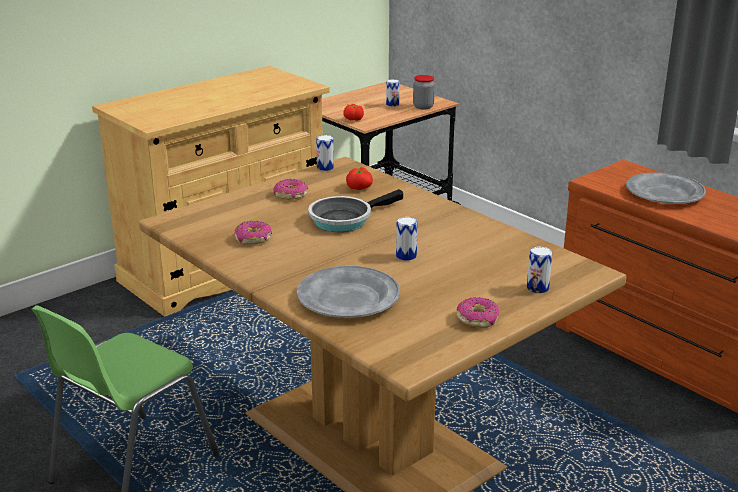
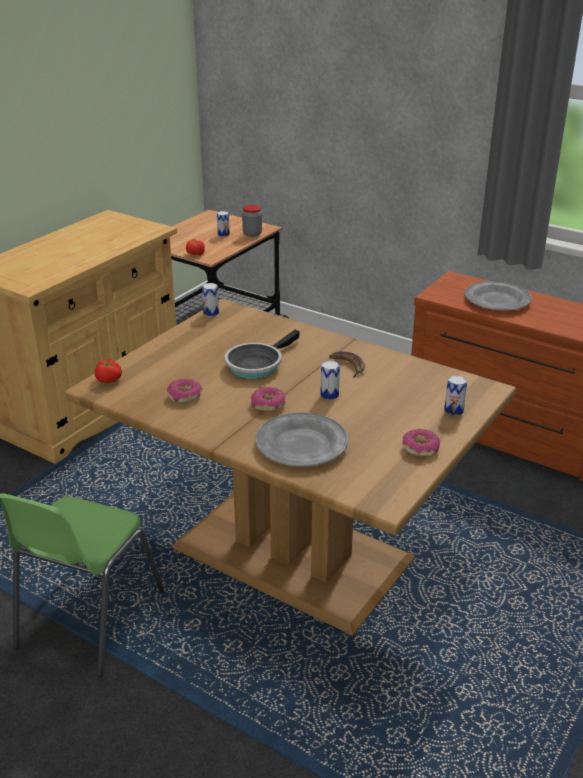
camera: 15 degrees left, 5 degrees up
(291, 195) = (195, 345): donut -> donut (268, 404)
(360, 187) = (253, 330): tomato -> tomato (109, 379)
(442, 231) = (347, 366): none -> banana

